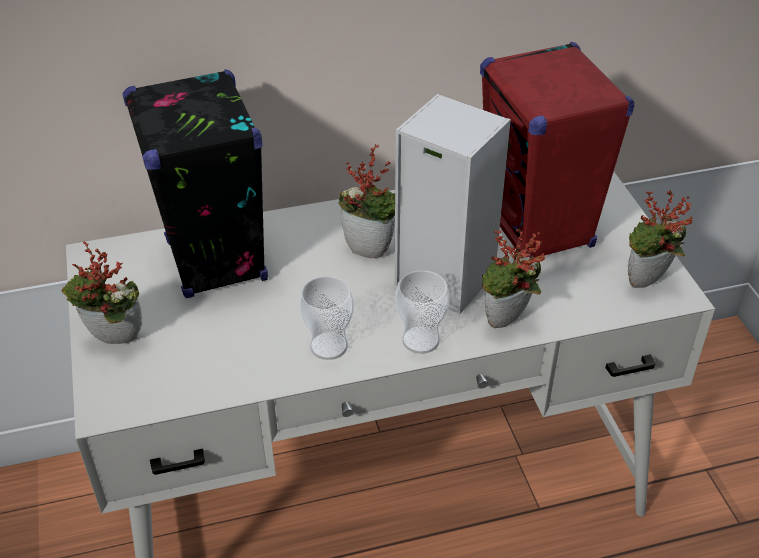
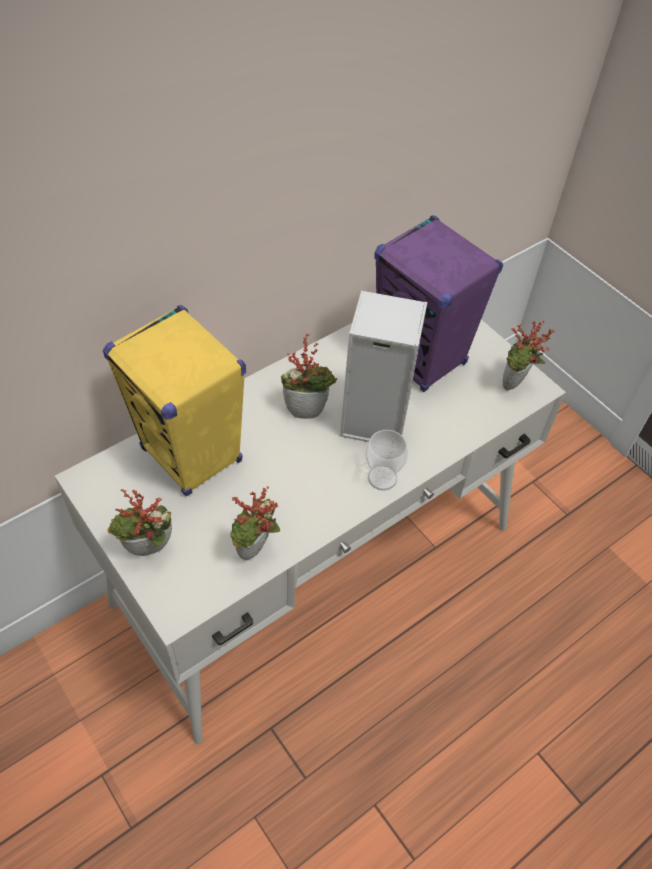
camera: 25 degrees left, 10 degrees up
(216, 261) = (192, 455): black speaker -> yellow speaker
(328, 346) = (318, 504): cup -> none
(507, 323) = (436, 446): potted plant -> potted plant (256, 552)
(538, 229) = (421, 359): red speaker -> purple speaker

